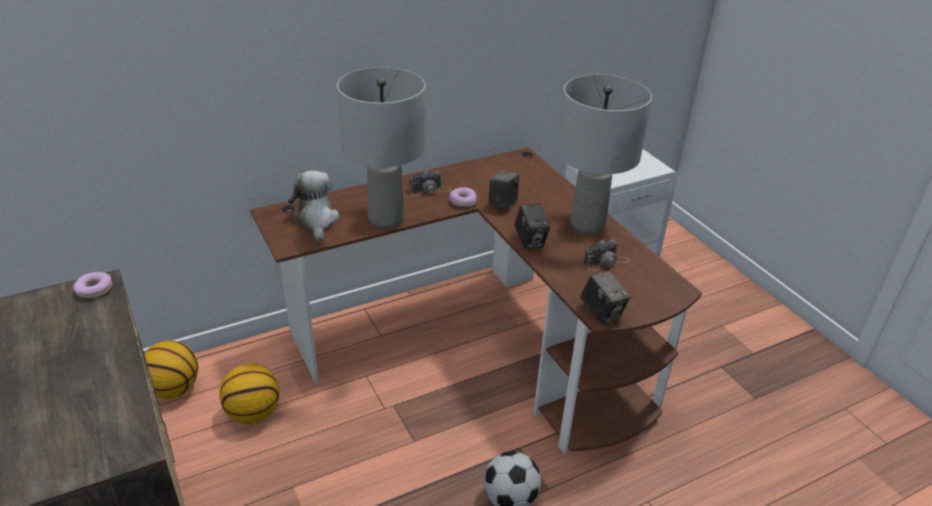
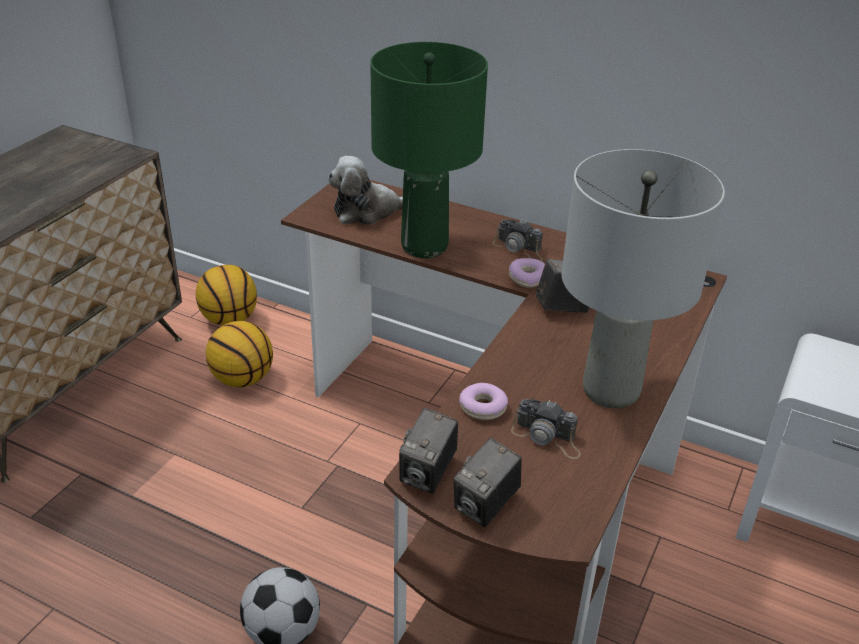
camera: 55 degrees right, 0 degrees up
(94, 290) = (120, 155): donut -> donut (483, 407)
(316, 221) = (368, 211): plush toy -> plush toy turned 150 degrees counterclockwise
(386, 219) = (425, 247): grey table lamp -> green table lamp
(530, 241) = (512, 358): camera -> camera (486, 506)

